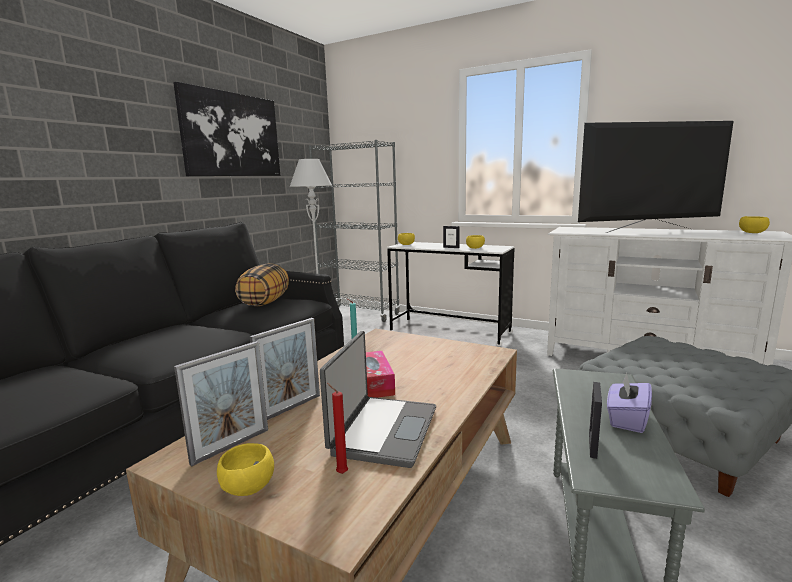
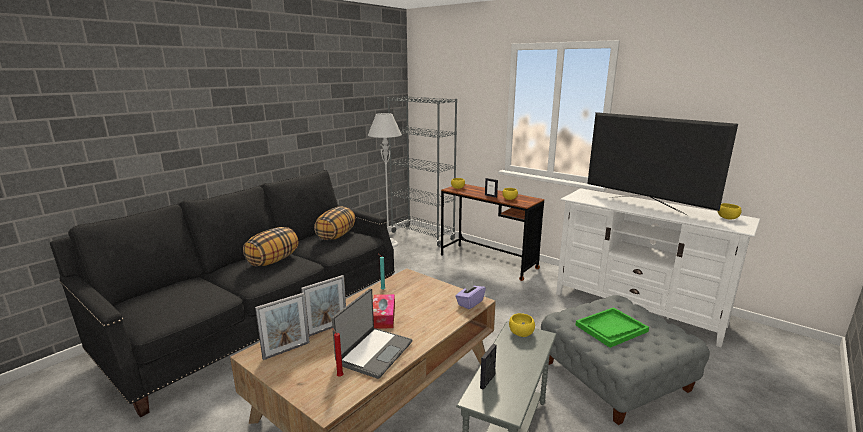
camera: 10 degrees right, 5 degrees up
(180, 333) = (273, 260): none -> pillow
(232, 135) = (323, 98): picture -> none
(247, 487) = (288, 376): yellow bowl -> yellow bowl (520, 333)
(449, 331) = (488, 261): white desk -> brown desk
(626, 419) = (523, 367): purple tissue box -> purple tissue box (470, 303)
(650, 231) = (645, 205): television -> television turned 135 degrees counterclockwise
(675, 369) = (611, 328): none -> green tray

